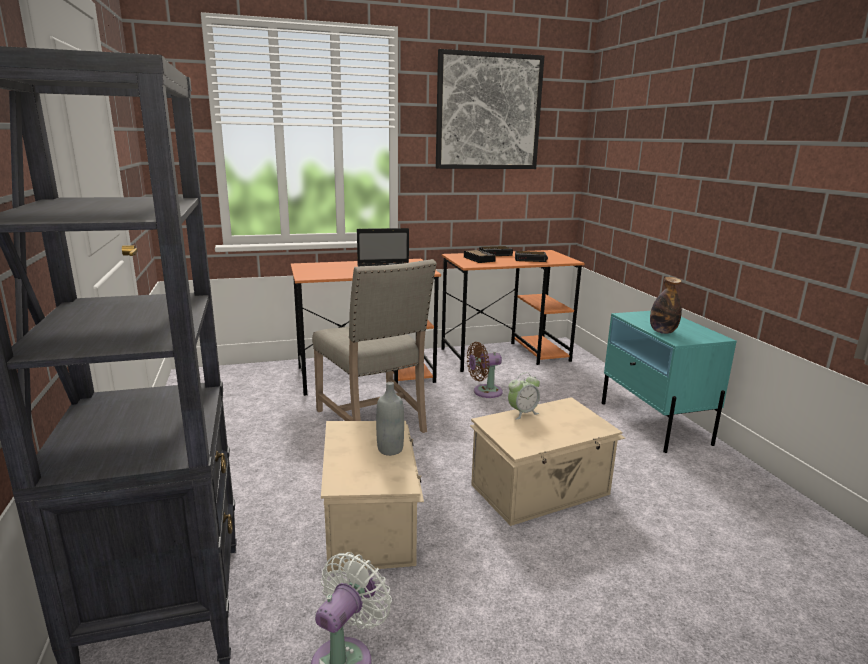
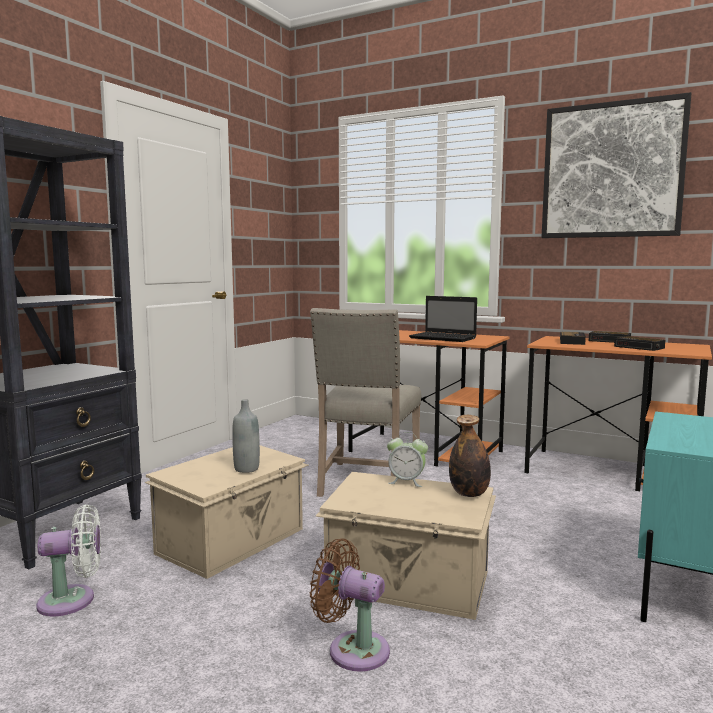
camera: 45 degrees right, 10 degrees down
(484, 392) = (516, 494): brown fan -> brown fan (353, 649)
(662, 332) = (673, 435): bottle -> bottle (469, 494)

